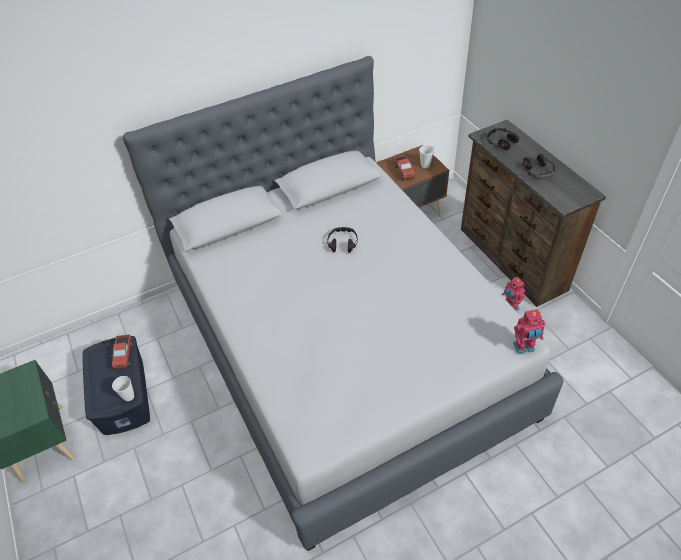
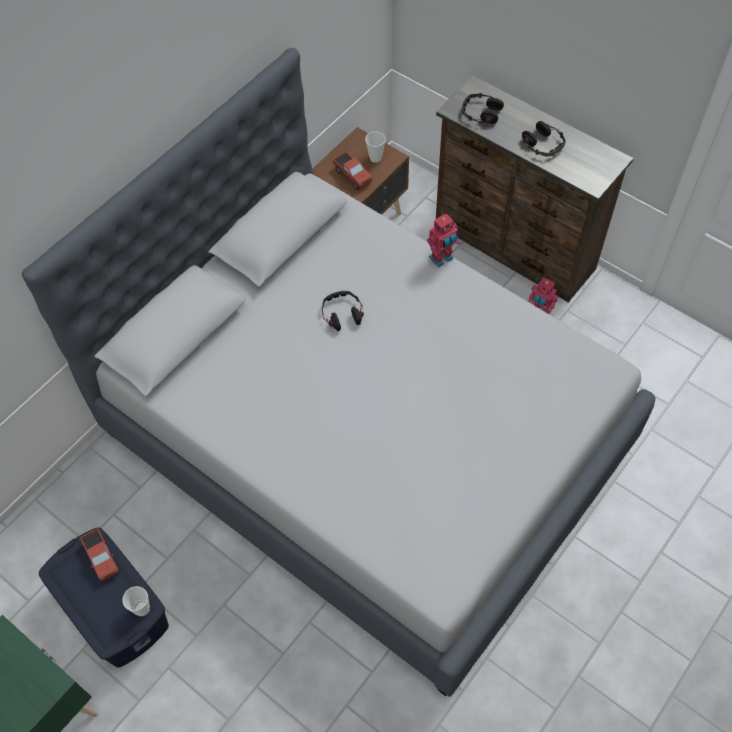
camera: 25 degrees left, 10 degrees up
(524, 348) = (614, 380): toy robot -> toy robot (442, 259)

